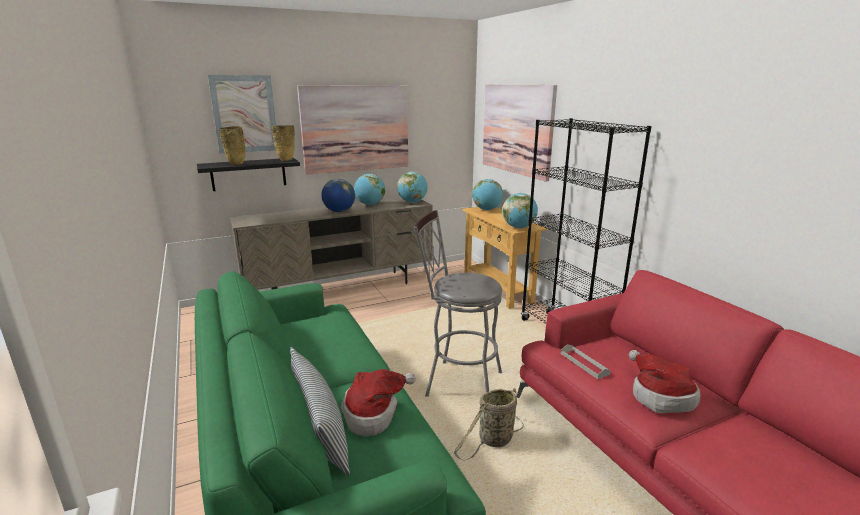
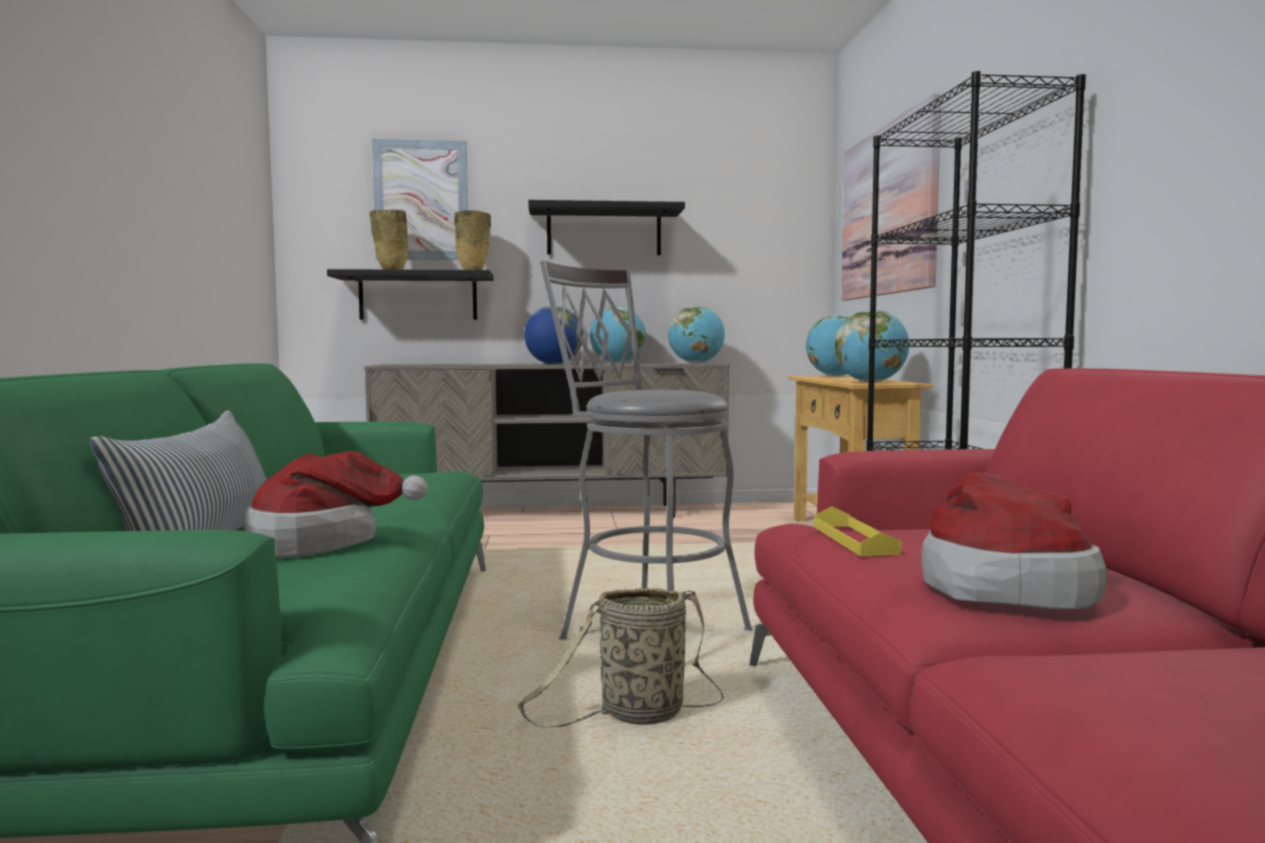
camera: 20 degrees right, 15 degrees down
(356, 128) = (604, 232): picture -> black shelf
(584, 363) = (854, 540): grey tray -> yellow tray

